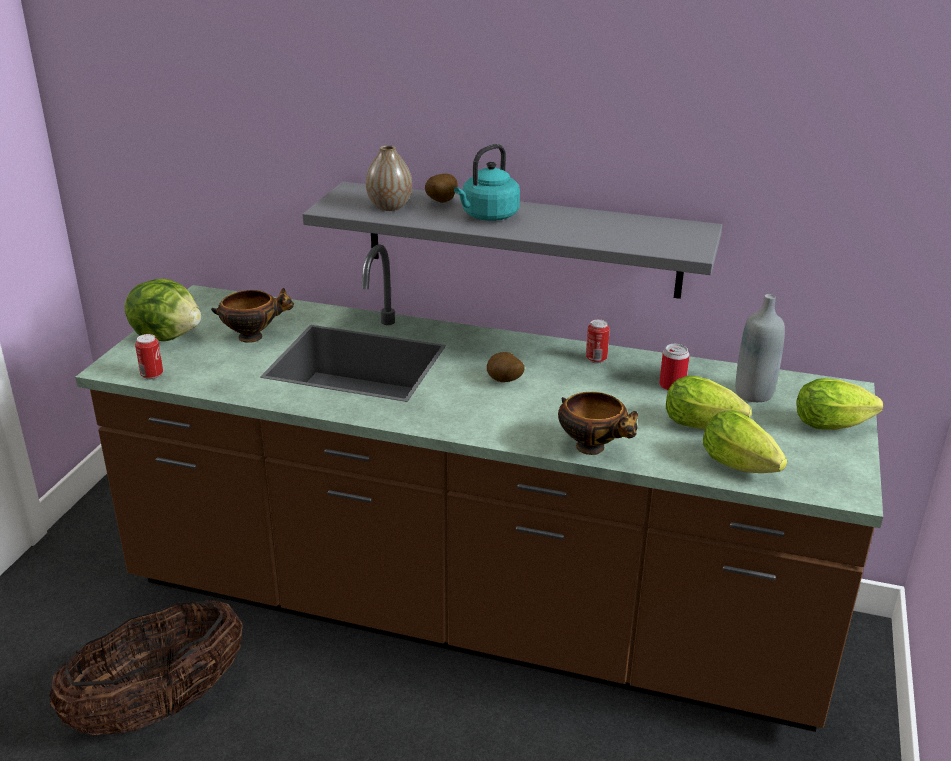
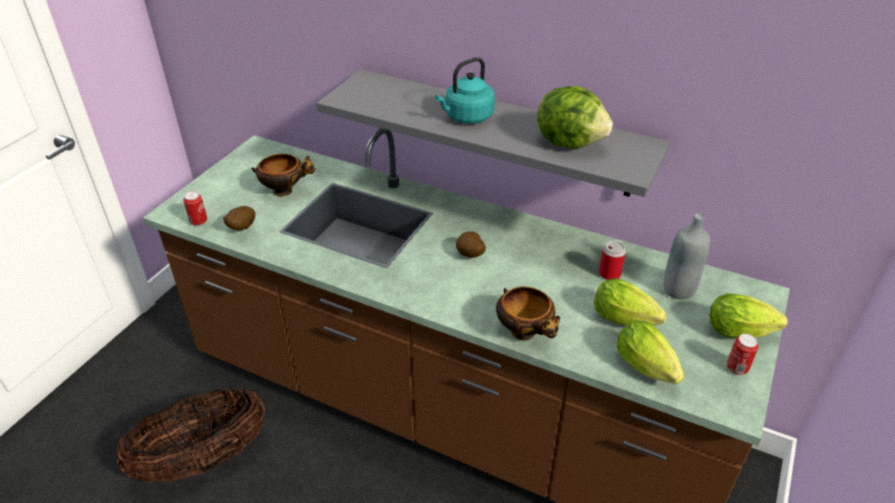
camera: 10 degrees right, 10 degrees up
(167, 336) = (221, 184): lettuce -> lettuce (570, 142)
(389, 207) = (389, 100): vase -> none
(439, 202) = (432, 98): potato -> potato (241, 228)
(596, 359) = (552, 239): can -> can (737, 368)

